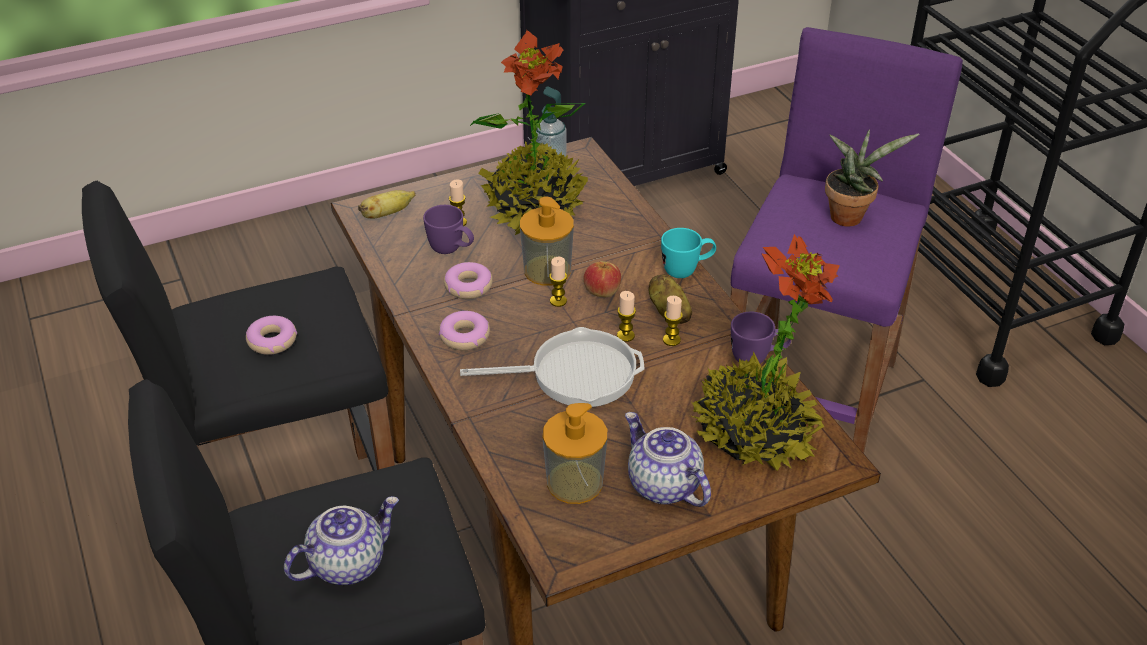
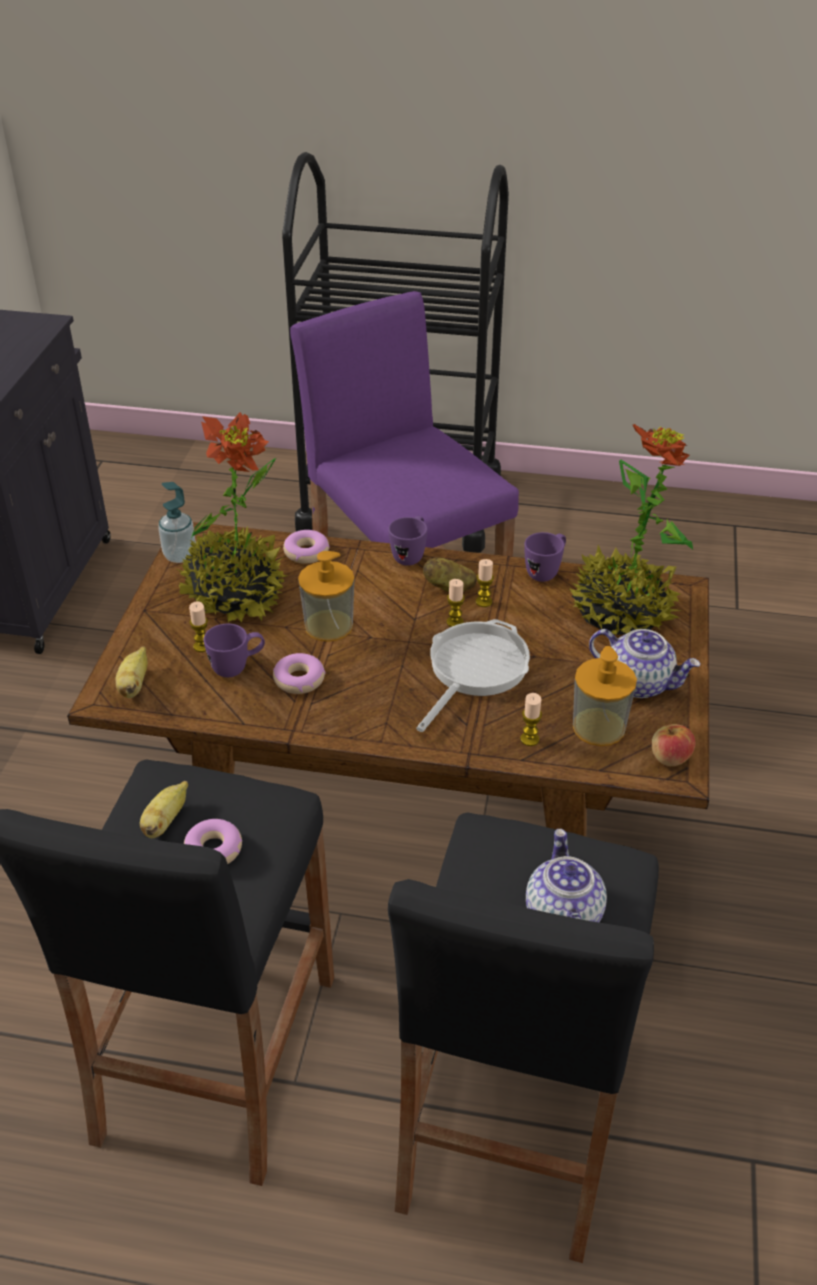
camera: 55 degrees left, 0 degrees up
(281, 305) = (165, 821): none -> banana
(465, 337) = (364, 711): donut -> donut (306, 552)
(558, 301) = (374, 637): candle -> candle (529, 739)
(602, 291) = (387, 609): apple -> apple (670, 757)
(663, 485) = (639, 682): teapot -> teapot turned 150 degrees counterclockwise
(687, 271) = (410, 555): turquoise mug -> purple mug
(850, 215) = (416, 457): potted plant -> none

